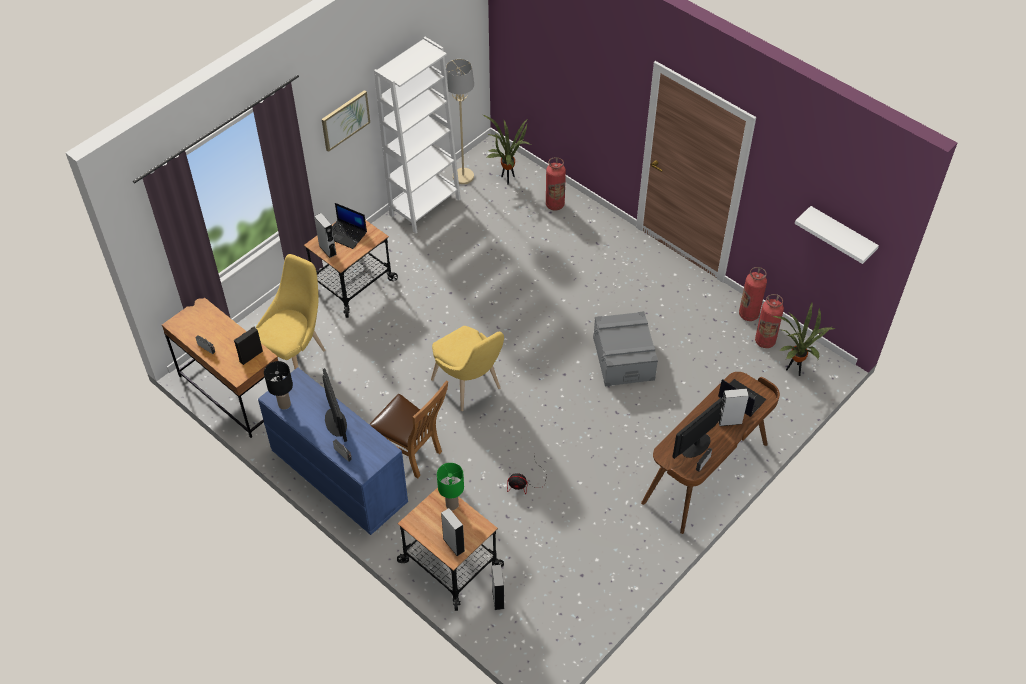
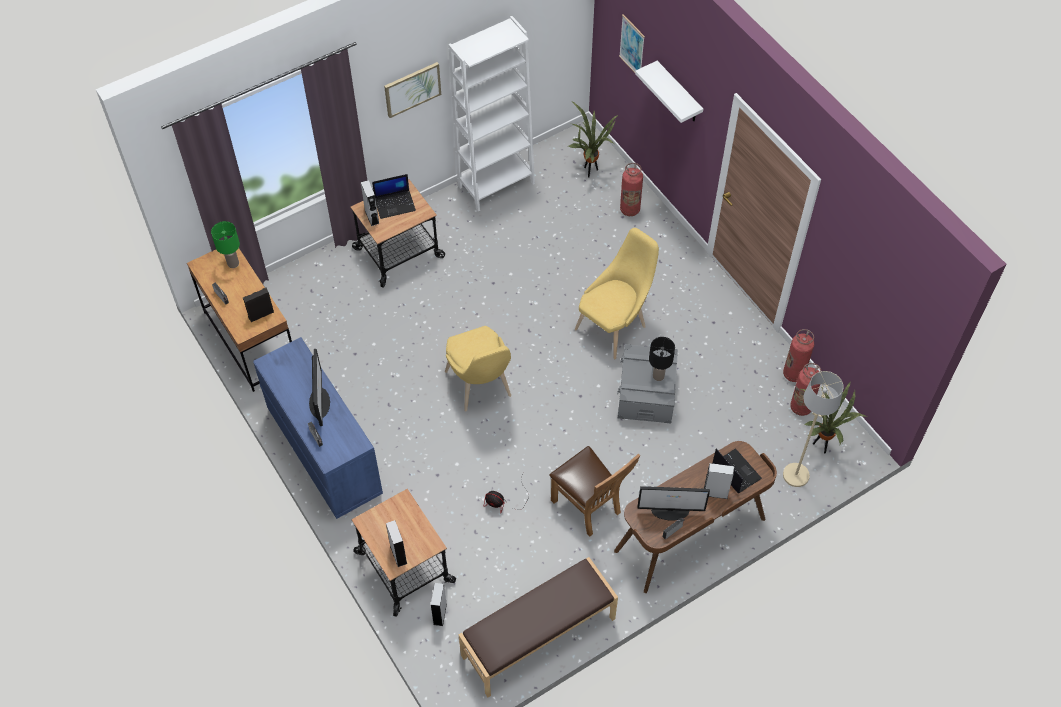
camera: 15 degrees right, 5 degrees up
(284, 404) = (276, 373): black table lamp -> black table lamp (658, 376)
(295, 355) = (320, 316): yellow chair -> yellow chair (614, 326)
(346, 234) = (395, 204): laptop -> laptop turned 60 degrees counterclockwise
(412, 454) = (402, 445): brown chair -> brown chair (589, 508)
(452, 505) = (409, 513): green table lamp -> green table lamp (232, 263)
(463, 176) = (545, 159): beige floor lamp -> beige floor lamp (796, 475)
(535, 48) = (632, 46): none -> picture
(598, 597) = (539, 638): none -> brown bench
(695, 445) = (671, 510): monitor -> monitor turned 150 degrees counterclockwise
(841, 234) = (887, 322): white shelf -> white shelf (678, 93)

